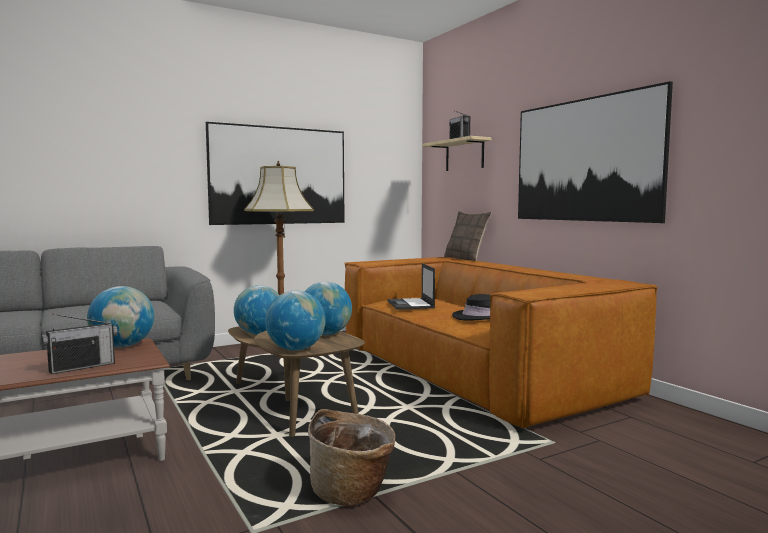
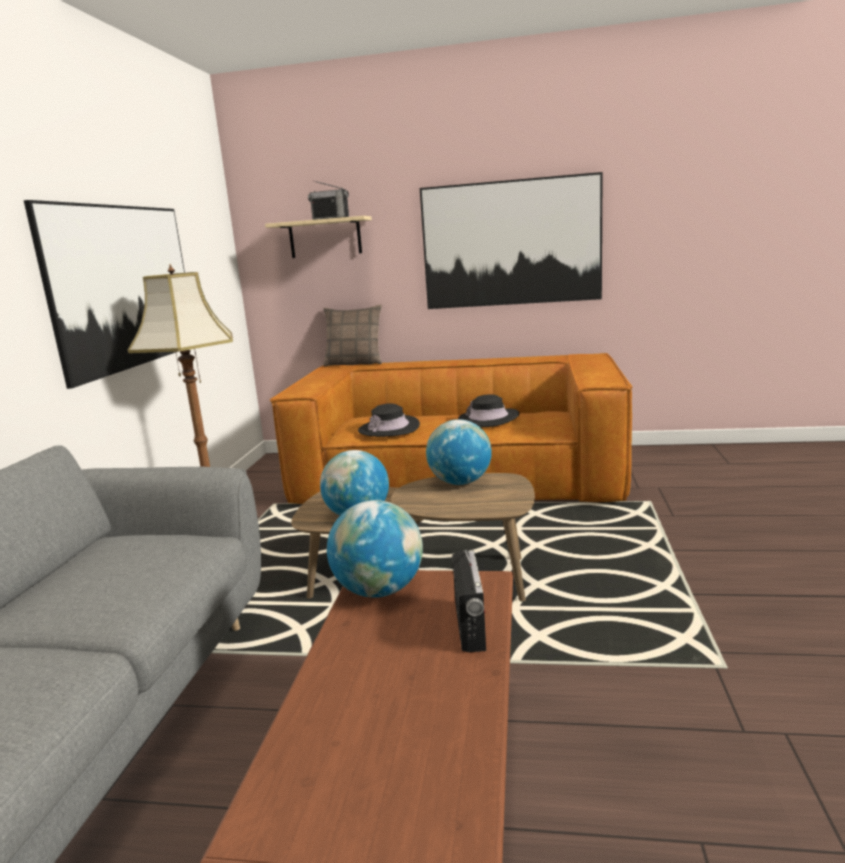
camera: 50 degrees left, 10 degrees up
(295, 349) = (507, 504): globe -> none
(352, 492) = (675, 601): basket -> none
(410, 304) = (389, 428): laptop -> black hat

